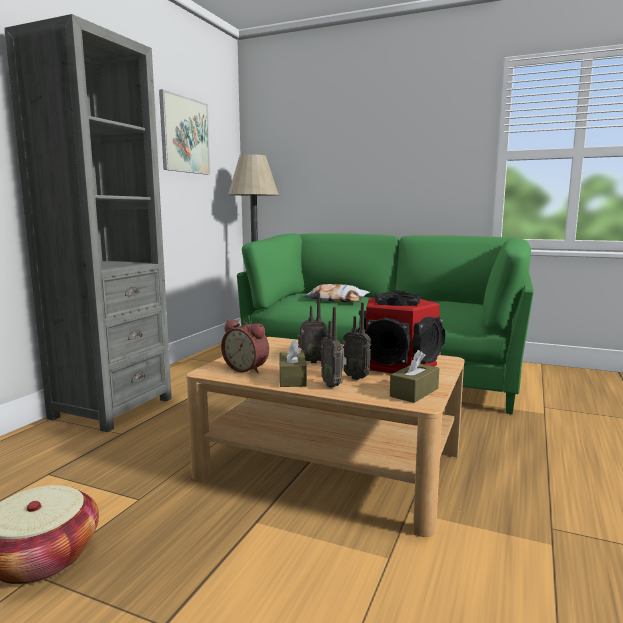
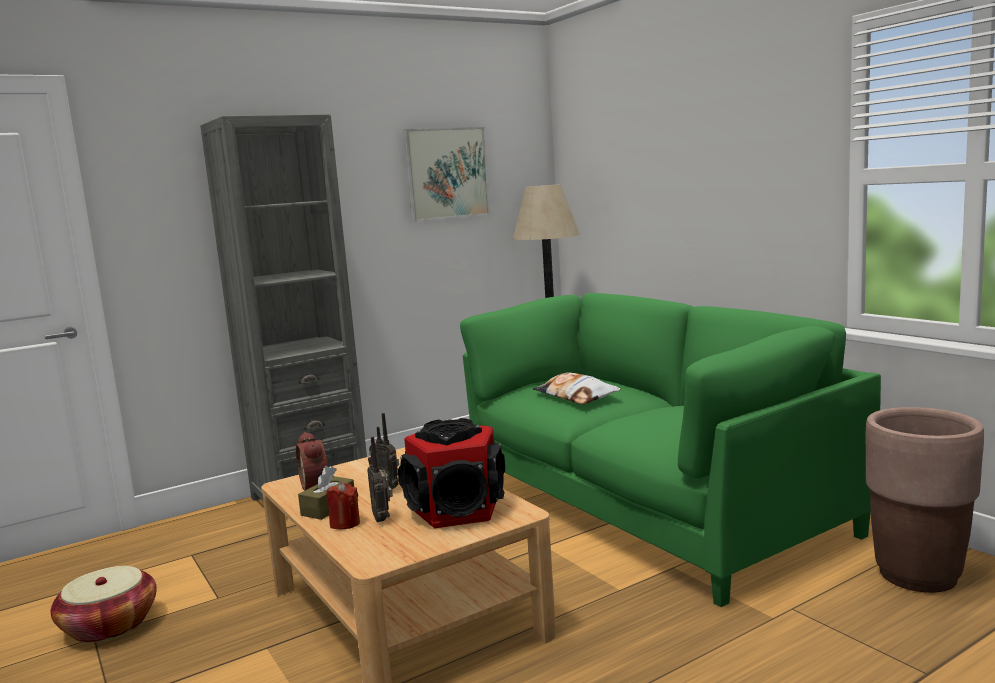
camera: 35 degrees right, 0 degrees up
(333, 385) = (345, 523): radio -> red candle
(414, 392) = (393, 550): brown tissue box -> none
(566, 381) = (918, 576): none -> brown planter

